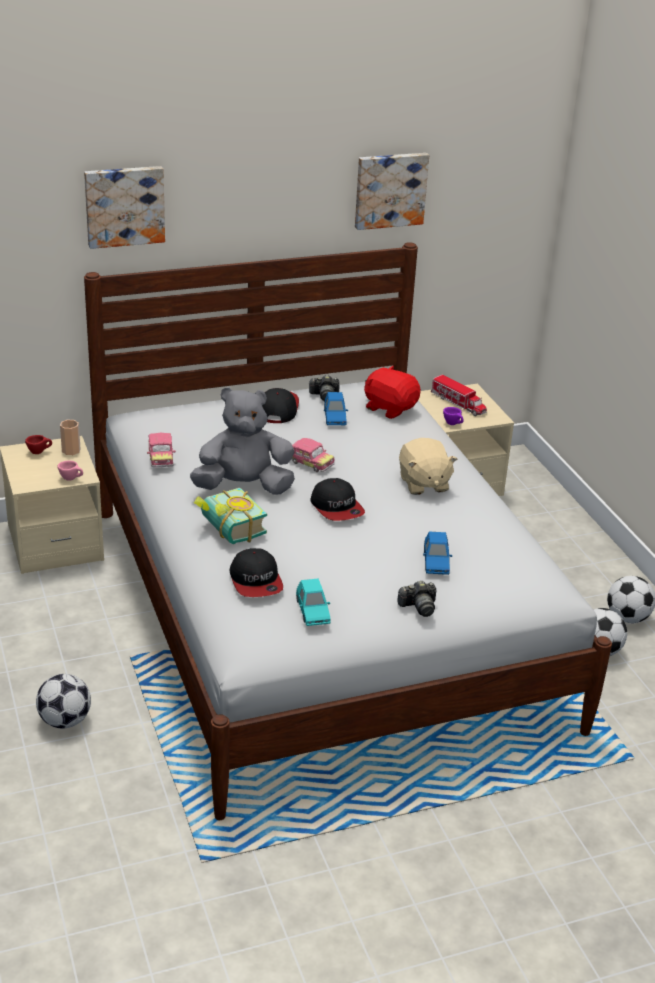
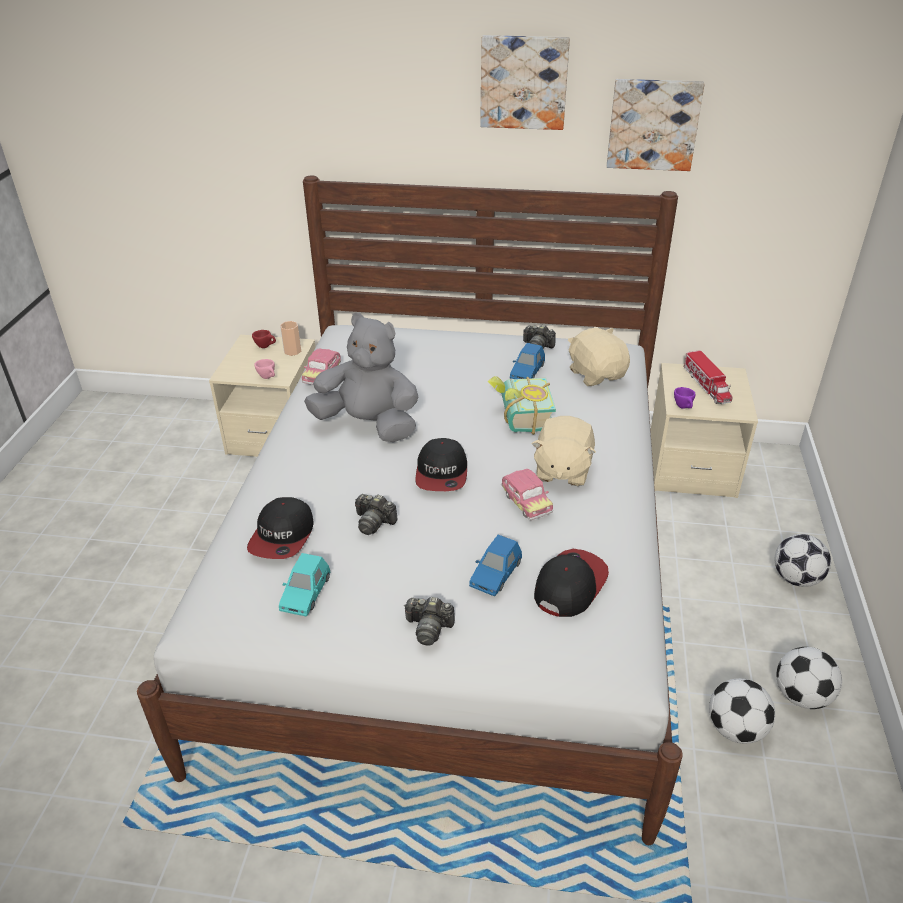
camera: 30 degrees right, 5 degrees up
(65, 721) = (140, 611): football -> football (796, 578)
(124, 205) = (347, 108): picture -> picture (524, 82)
(227, 530) = (309, 468): book -> book (519, 418)
(278, 409) = (477, 350): cap -> cap (569, 585)
(309, 463) = (457, 415): toy car -> toy car (526, 502)
(318, 553) = (374, 522): none -> camera
(390, 408) = (596, 374): red plush toy -> beige plush toy

